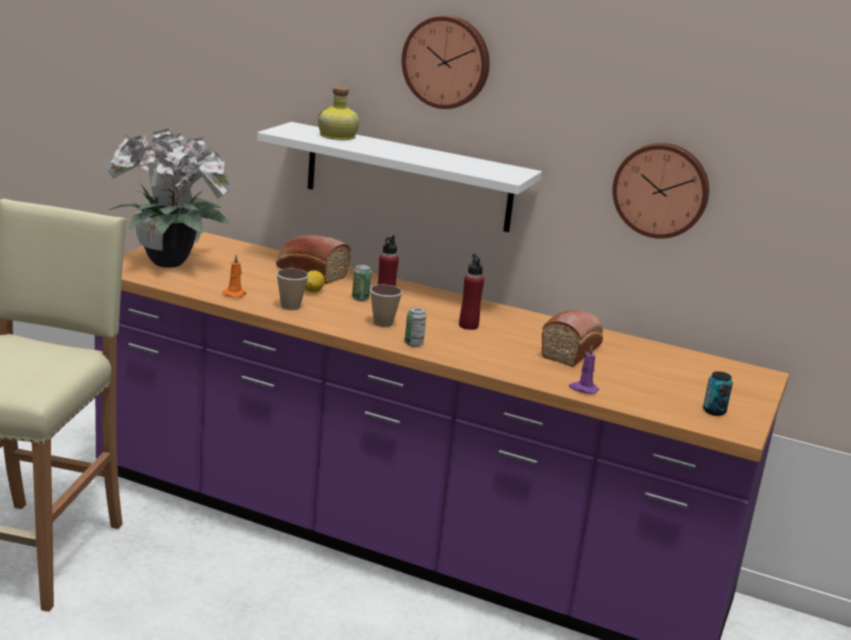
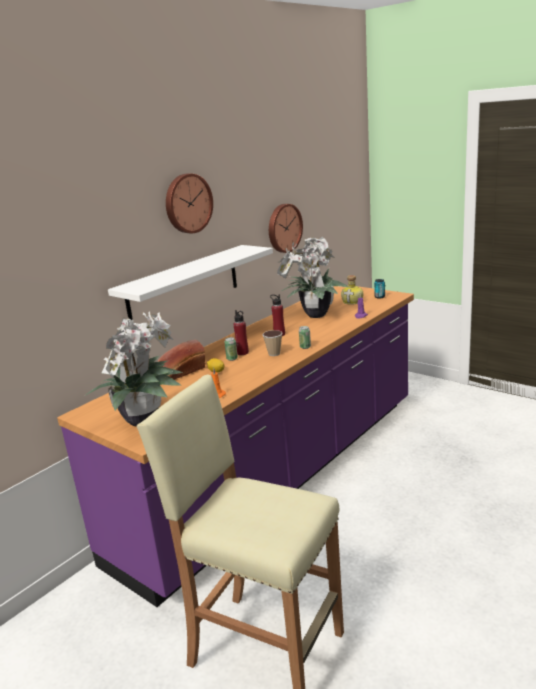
camera: 70 degrees left, 0 degrees up
(290, 306) = (243, 378): cup -> none
(338, 137) = (159, 277): bottle -> bottle (353, 301)
(572, 351) = (314, 315): bread -> potted plant

